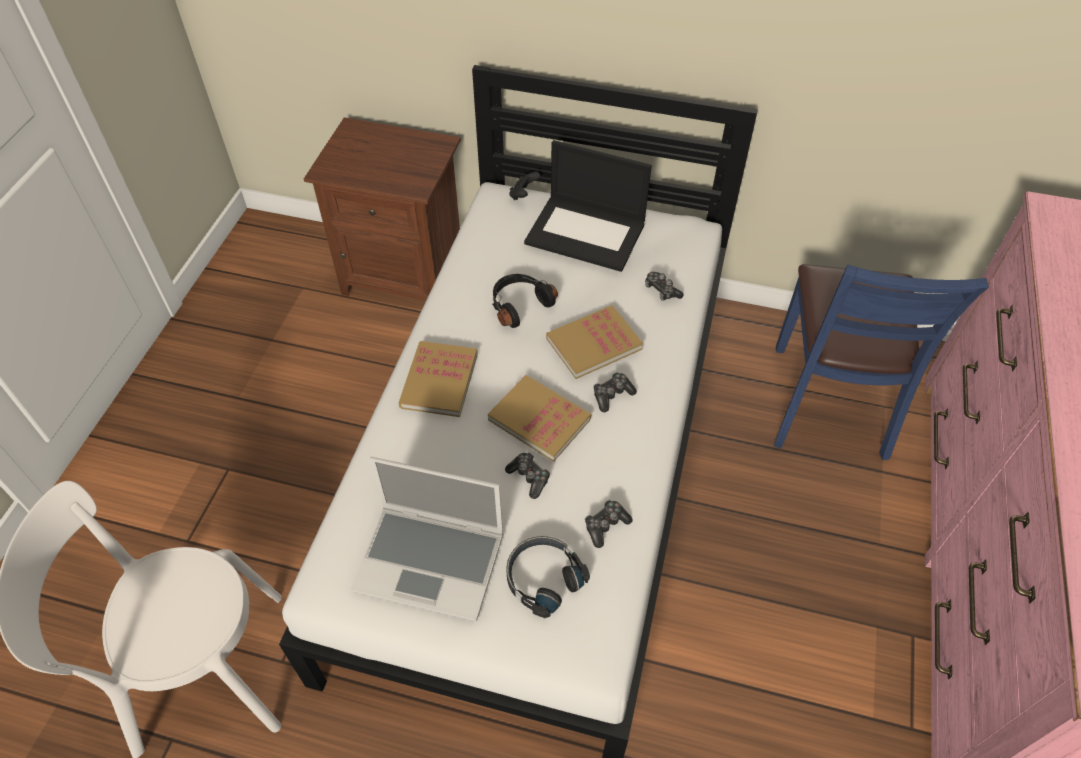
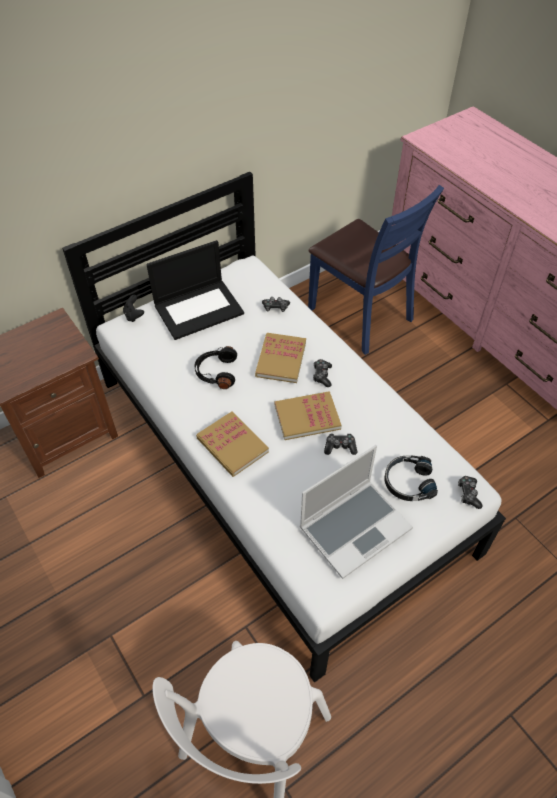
camera: 50 degrees left, 0 degrees up
(605, 525) = (400, 434): game controller -> game controller (468, 494)

